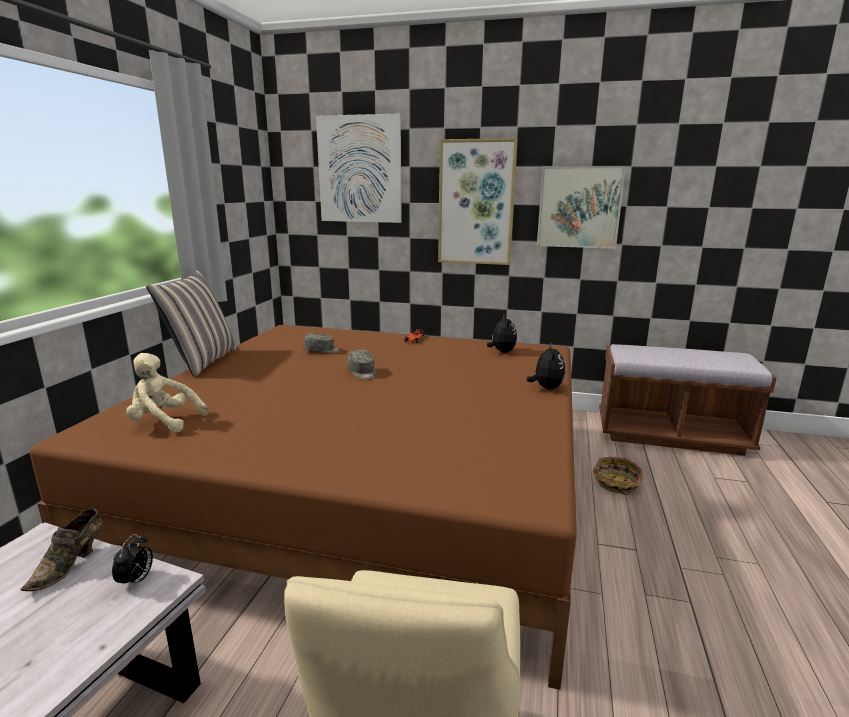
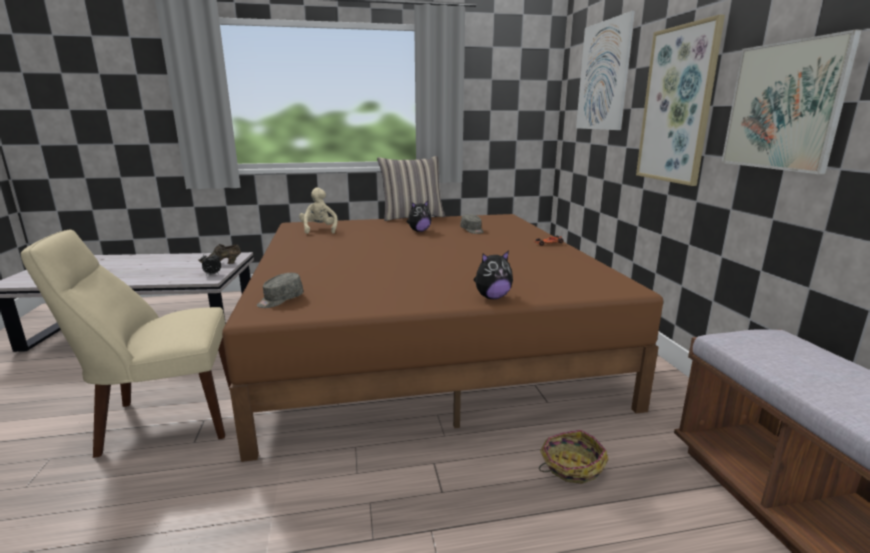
camera: 65 degrees right, 0 degrees up
(362, 373) = (442, 245): grey cap -> grey cap (280, 300)
(502, 351) = (574, 272): plush toy -> plush toy (419, 231)

